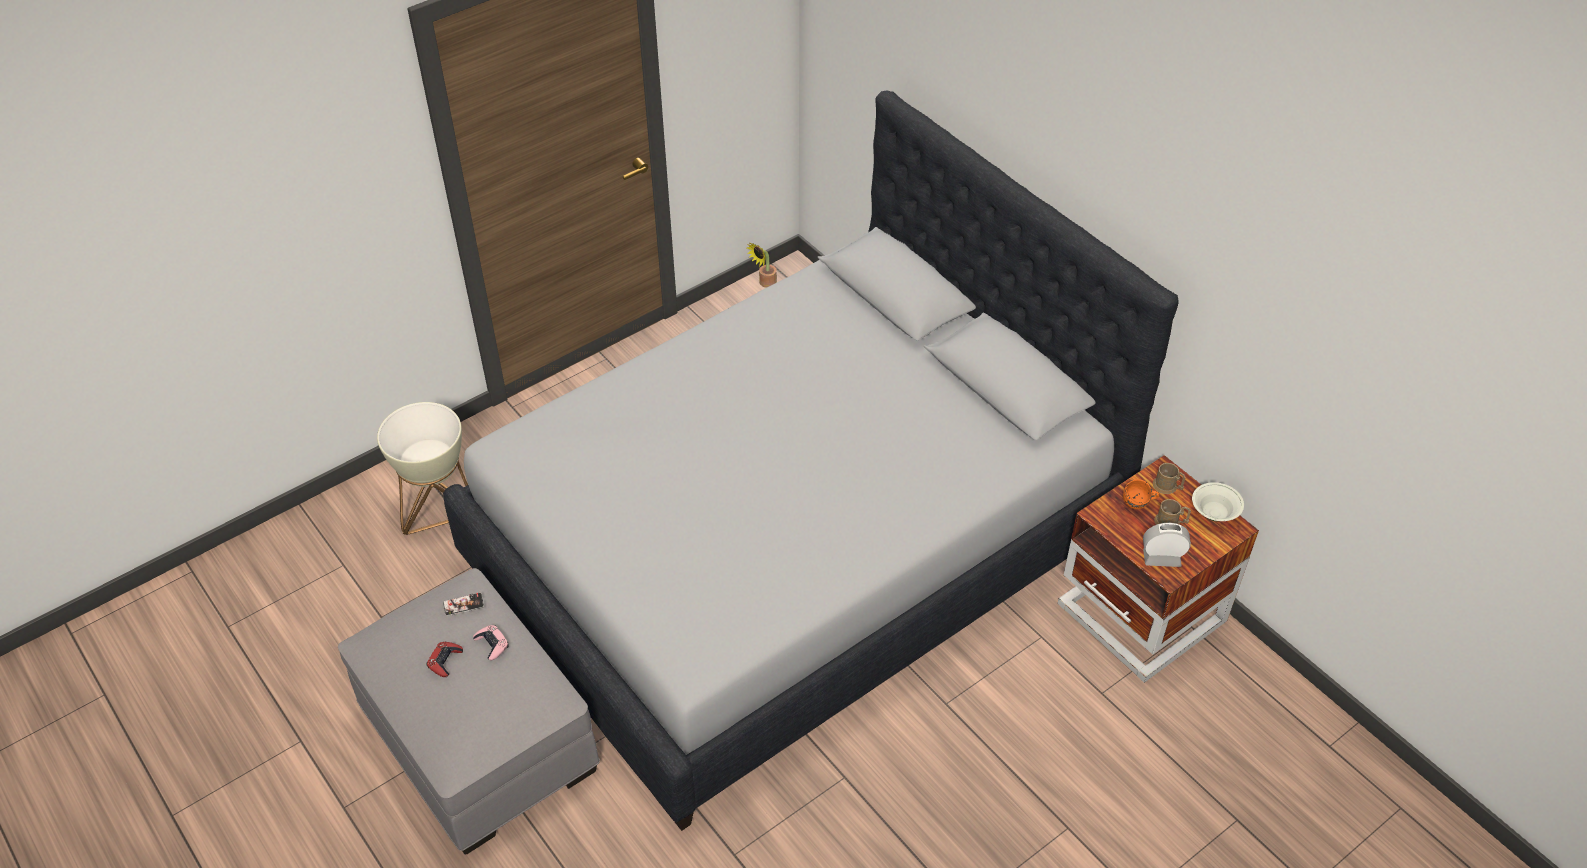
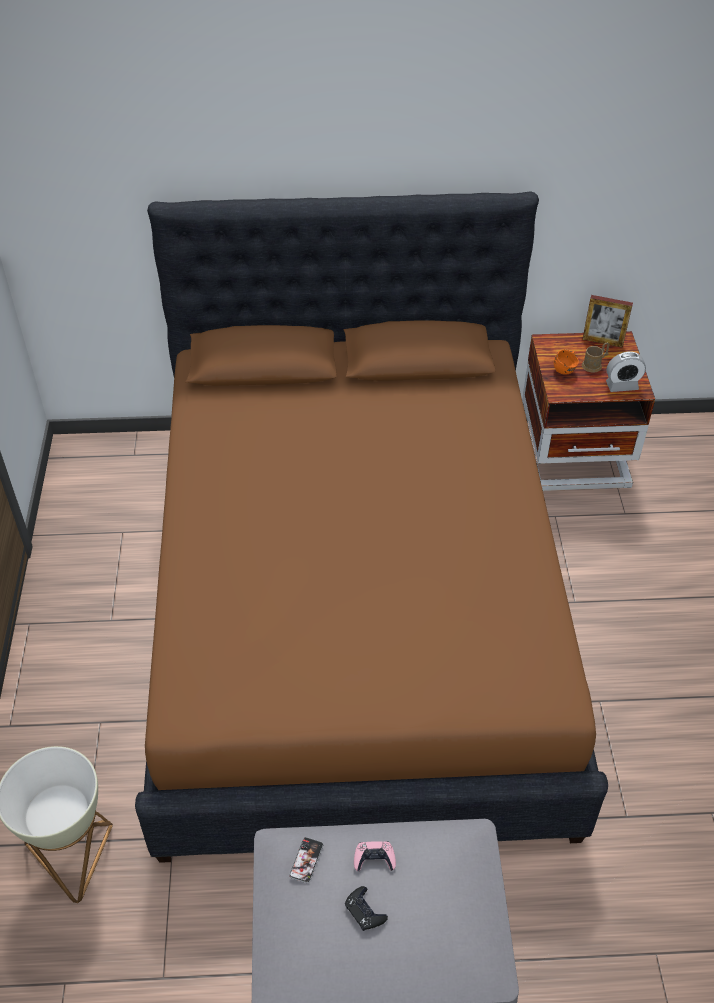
camera: 55 degrees left, 0 degrees up
(445, 661) = (365, 911): red game controller -> black game controller
(765, 283) = (65, 473): potted plant -> none
(795, 547) = (357, 608): grey bed -> brown bed
(1161, 558) = (622, 385): alarm clock -> alarm clock turned 135 degrees counterclockwise
(1168, 487) = (562, 348): brown mug -> none
(1214, 514) = (602, 341): white bowl -> picture frame

